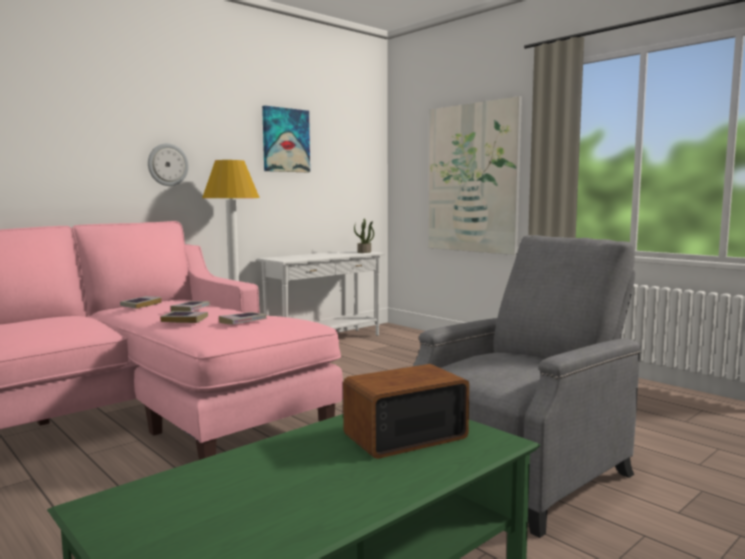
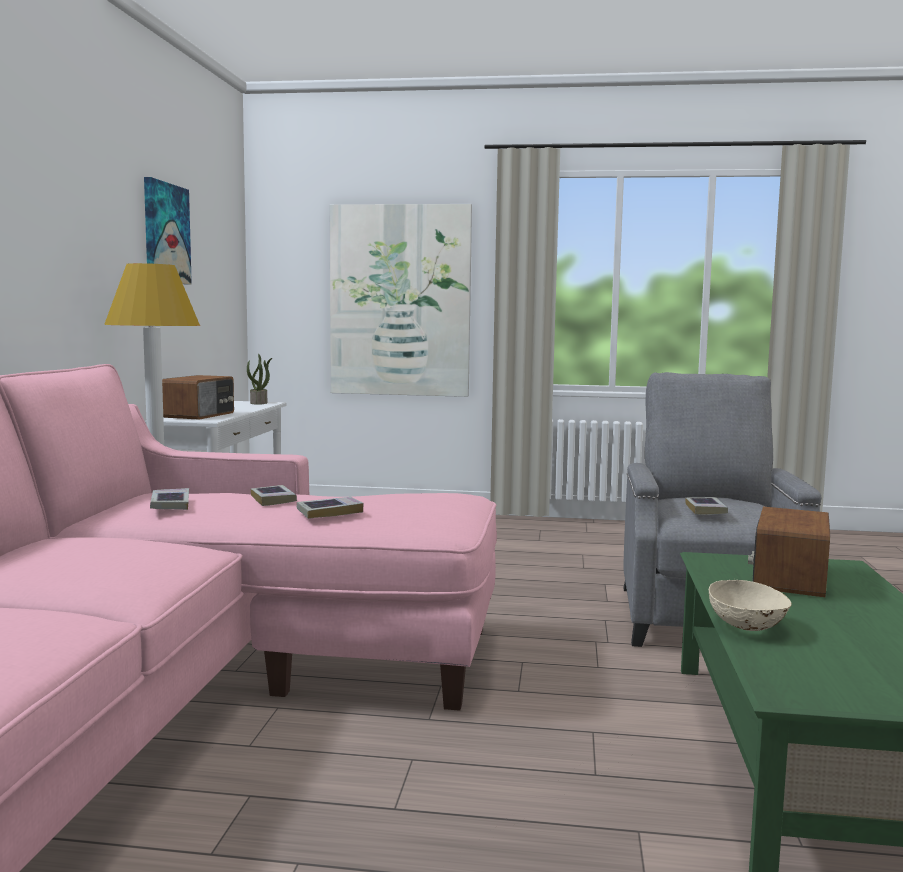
camera: 40 degrees left, 0 degrees up
(167, 164) = (53, 266): wall clock -> none
(238, 458) = (748, 627): none -> beige bowl
(242, 322) = (413, 503): book -> book (705, 510)
(296, 257) = (200, 415): none -> radio

